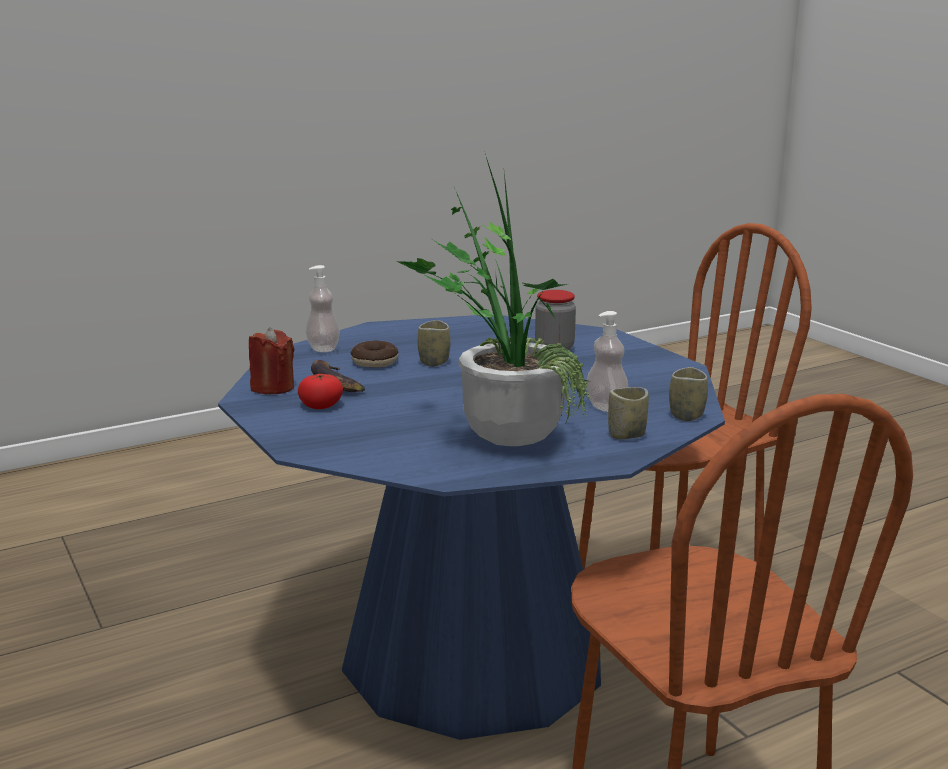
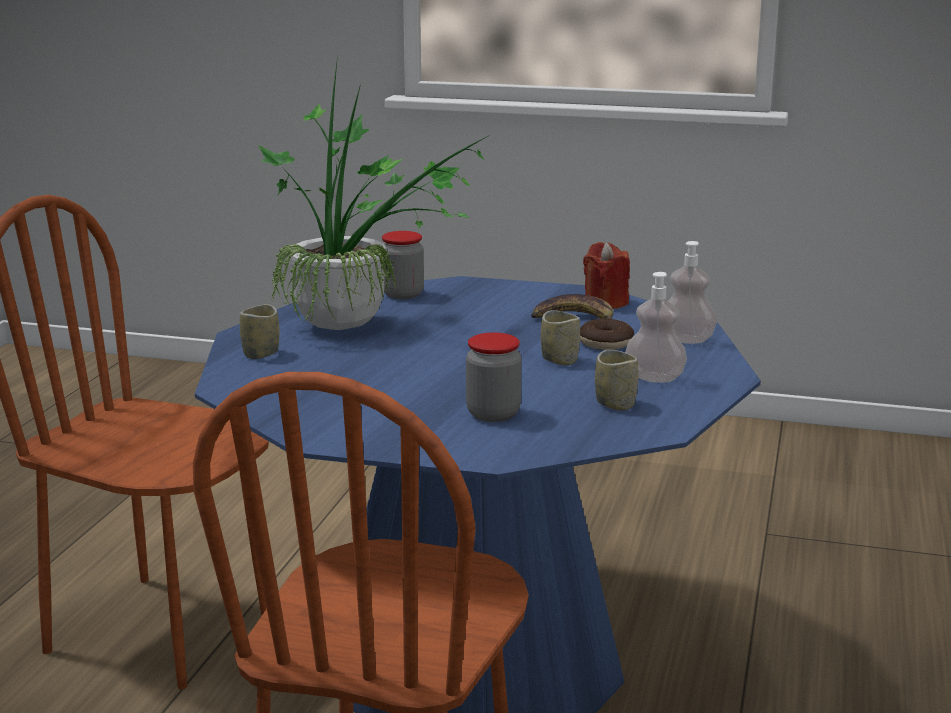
camera: 135 degrees right, 0 degrees up
(320, 405) = (532, 304): tomato -> none
(385, 455) = (403, 294): none -> jar
(606, 407) = (318, 370): soap dispenser -> soap dispenser (654, 378)
(686, 415) = (234, 385): cup -> cup (615, 404)

